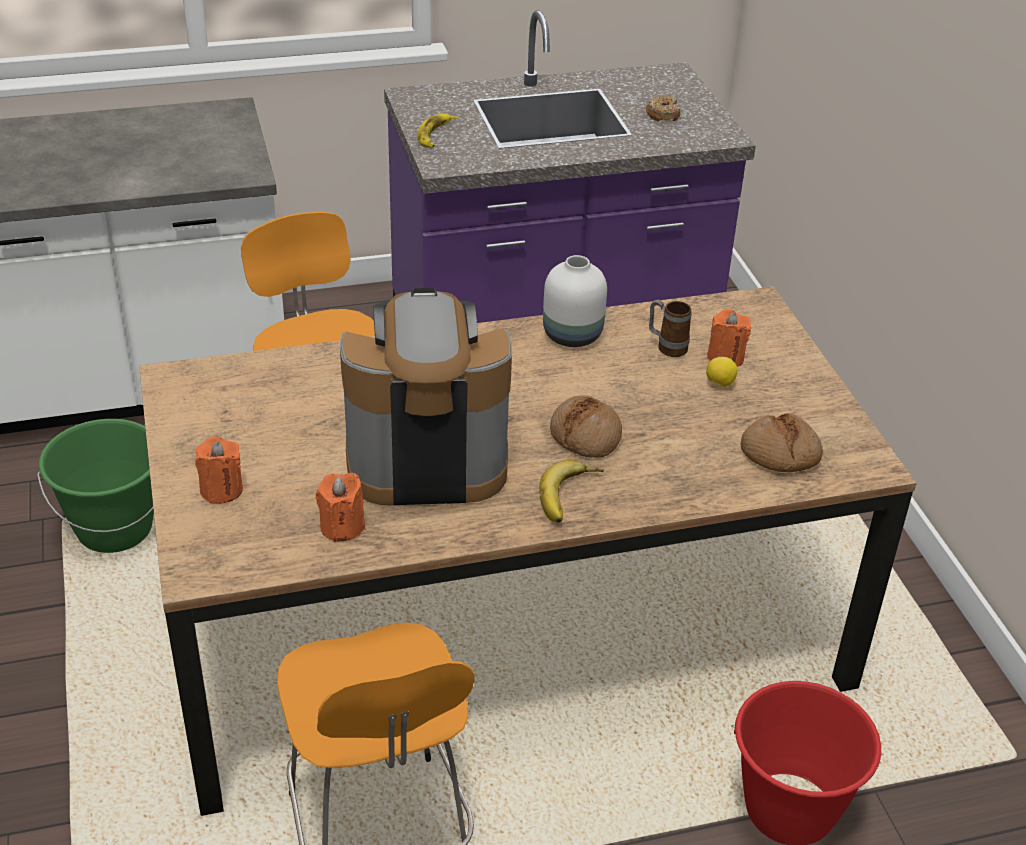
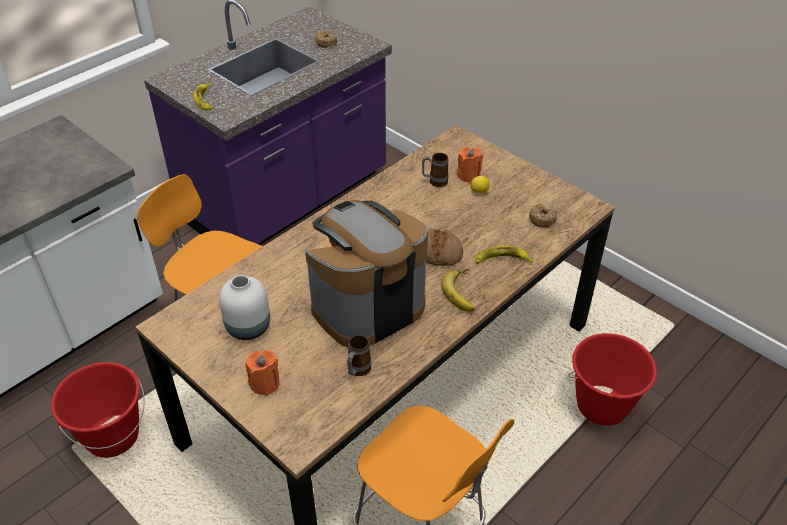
camera: 30 degrees left, 5 degrees up
(115, 529) = (112, 436): green bucket -> red bucket
(342, 527) = (357, 371): orange candle -> mug
(572, 334) = (378, 195): white vase -> white vase (247, 326)
(666, 479) = (501, 259): none -> banana
(780, 454) = (542, 219): bread -> donut

